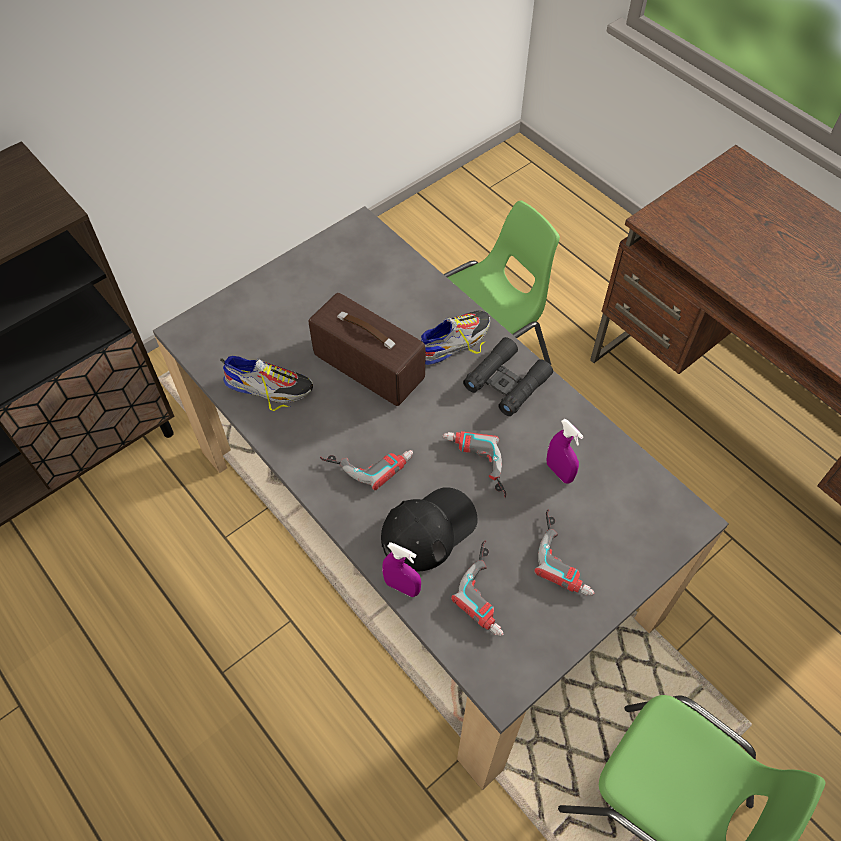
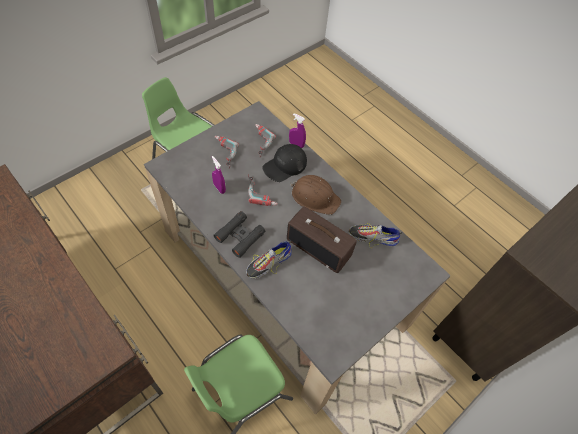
camera: 175 degrees right, 0 degrees up
(368, 459) = (315, 197): power drill -> brown hard hat

